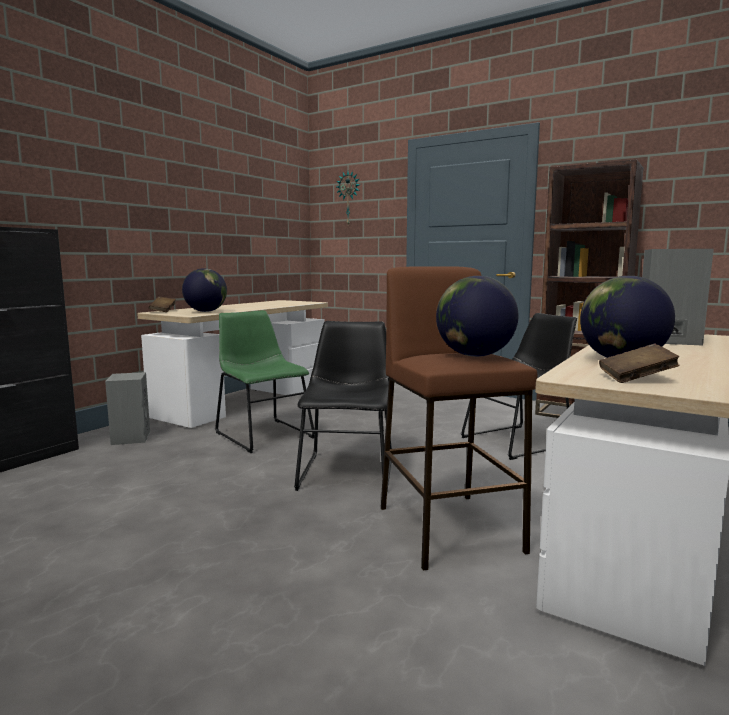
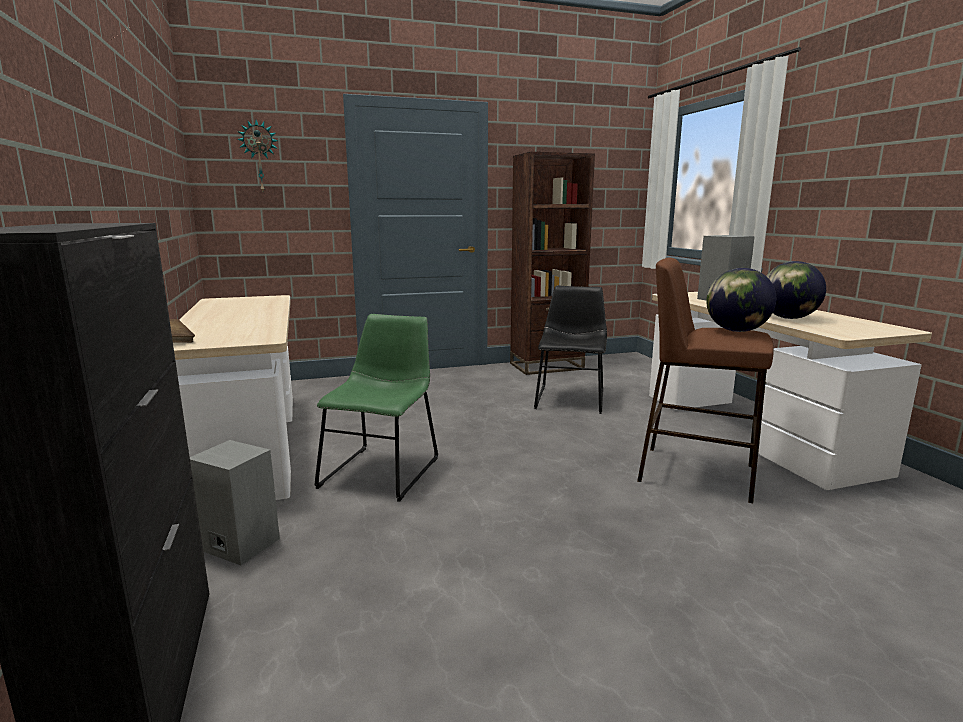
camera: 50 degrees left, 5 degrees up
(206, 311) = (243, 331): globe -> none
(262, 434) = (383, 470): green chair -> green chair turned 105 degrees clockwise
(348, 471) = (545, 467): black chair -> none
(636, 379) = (853, 328): brown book -> none

